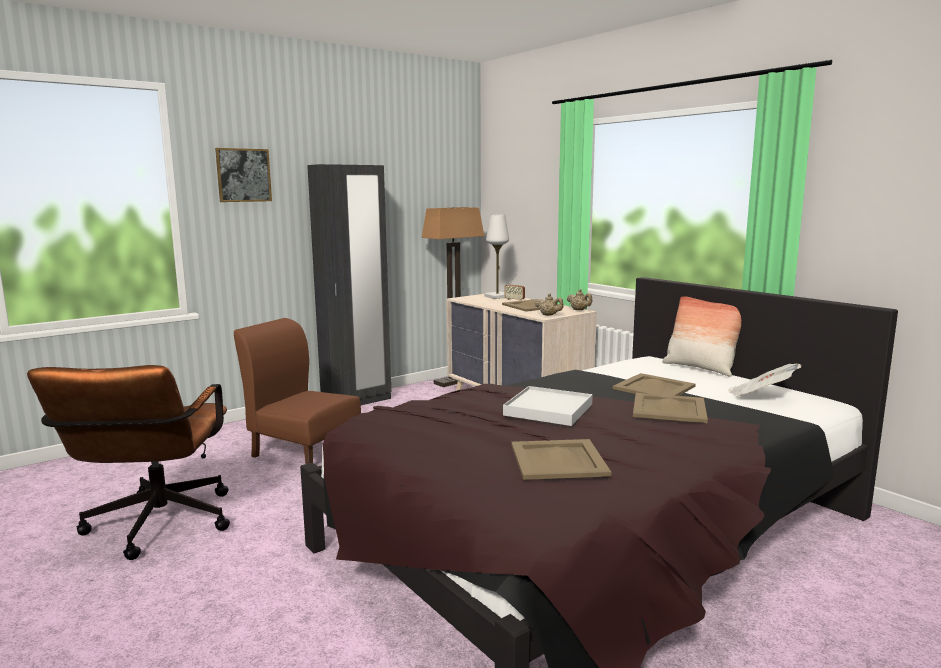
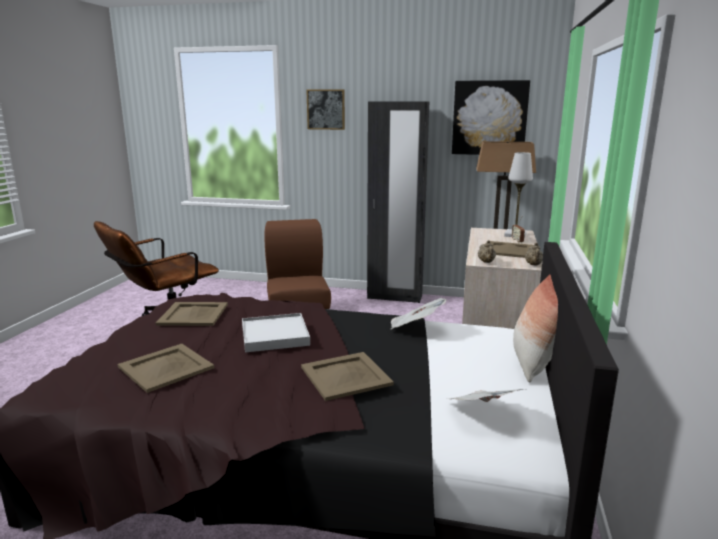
camera: 50 degrees right, 5 degrees up
(424, 184) = (489, 118): none -> picture
(593, 375) = (415, 327): none -> newspaper
(654, 388) = (419, 358): beige tray -> beige tray (192, 314)

